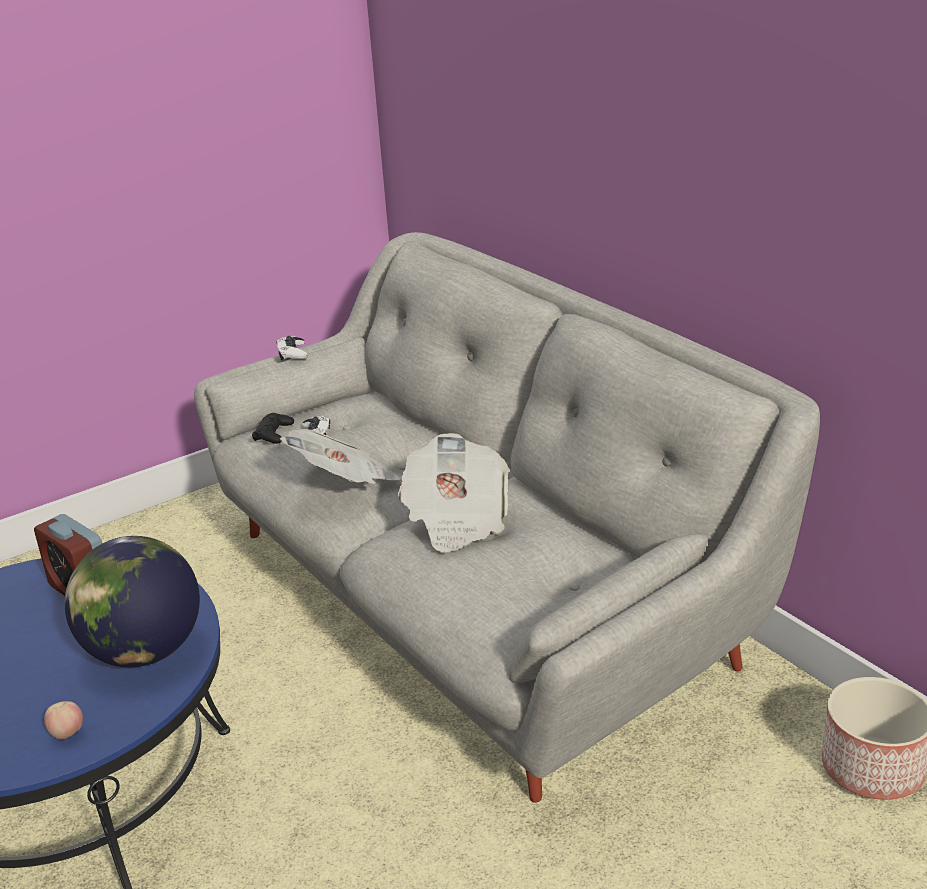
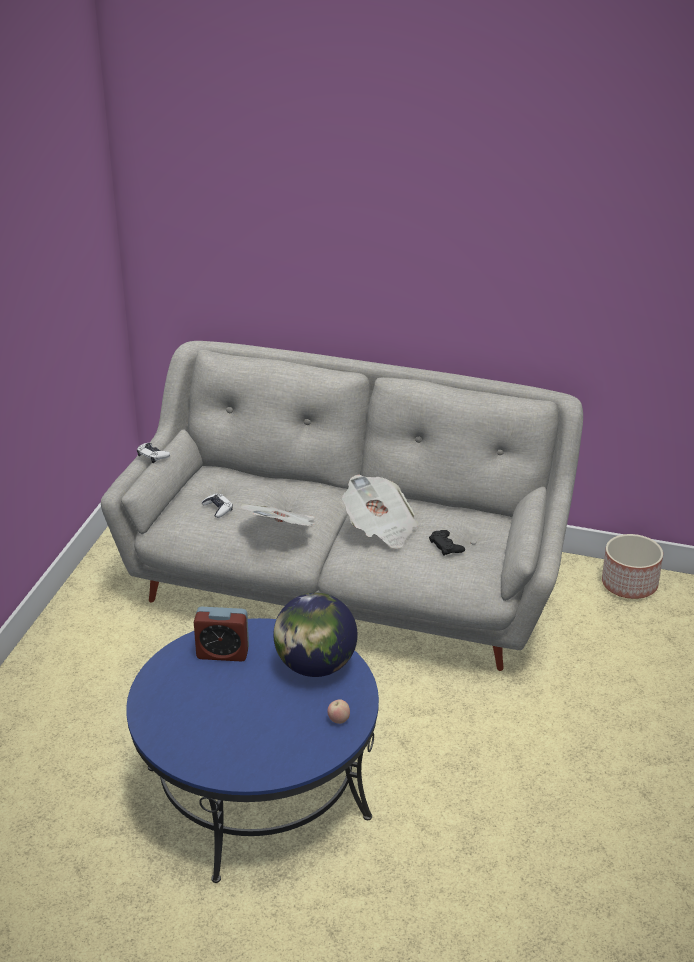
camera: 40 degrees left, 5 degrees up
(273, 433) = (187, 516): black game controller -> black game controller (446, 546)

